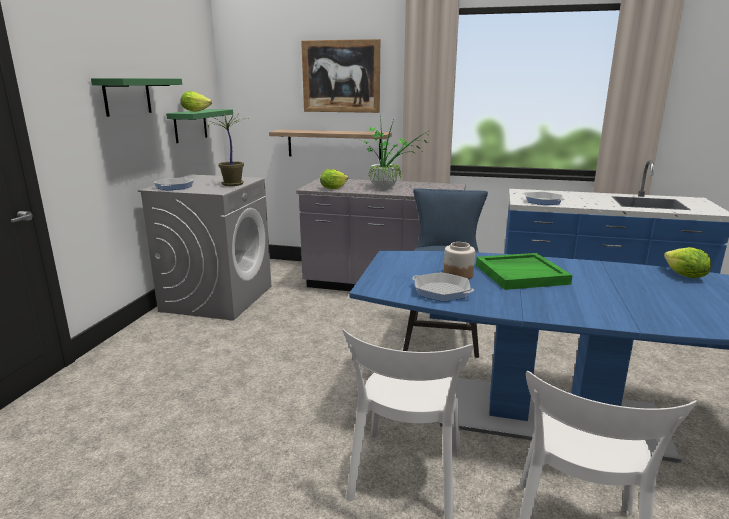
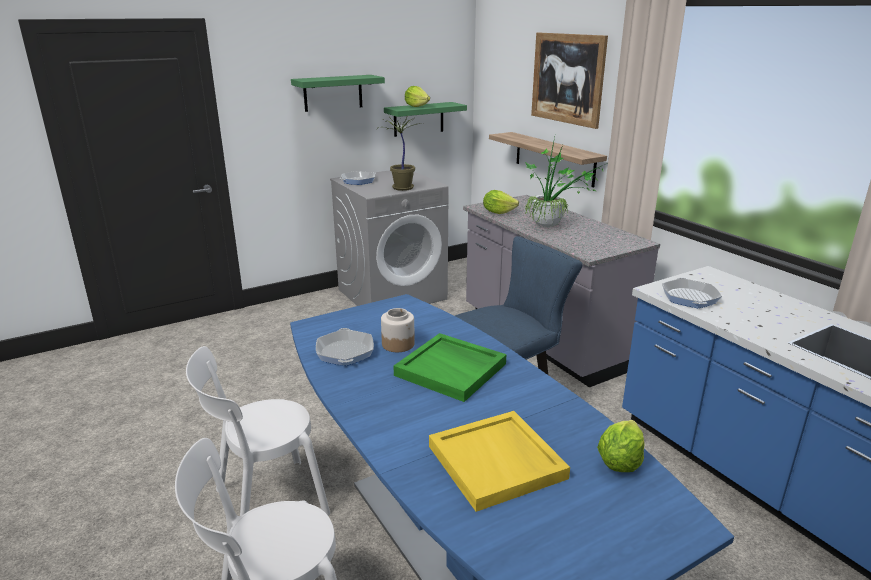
camera: 45 degrees right, 5 degrees up
(658, 299) = (497, 462): none -> yellow tray

